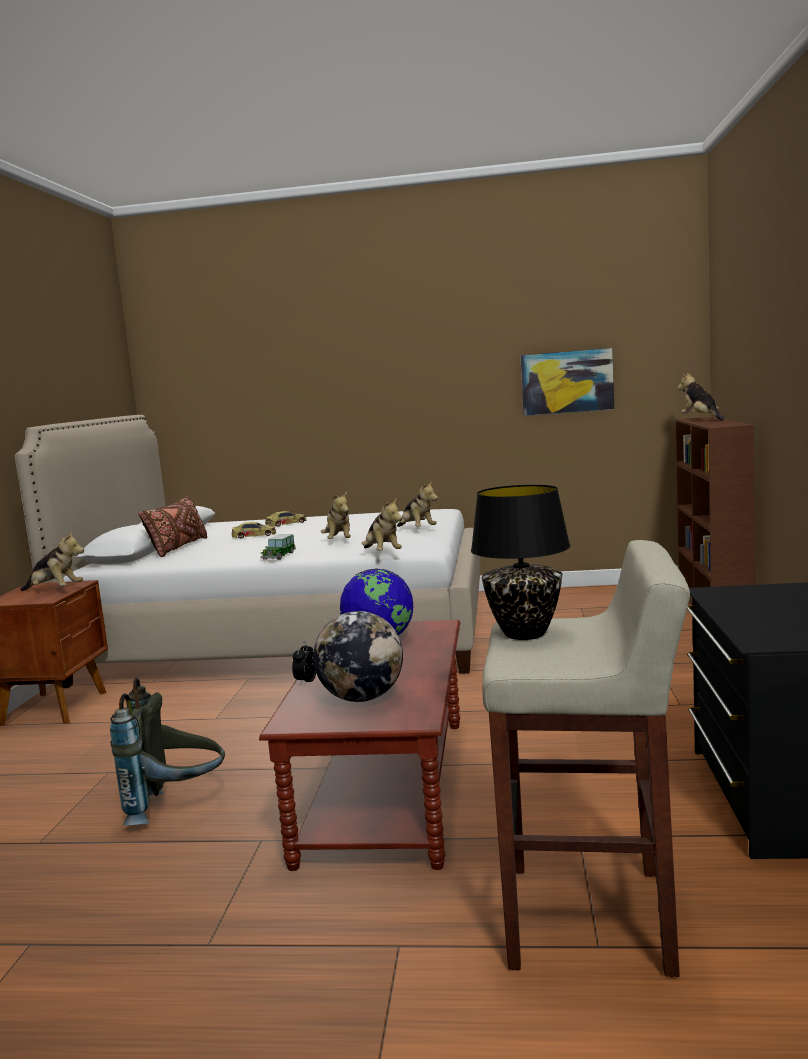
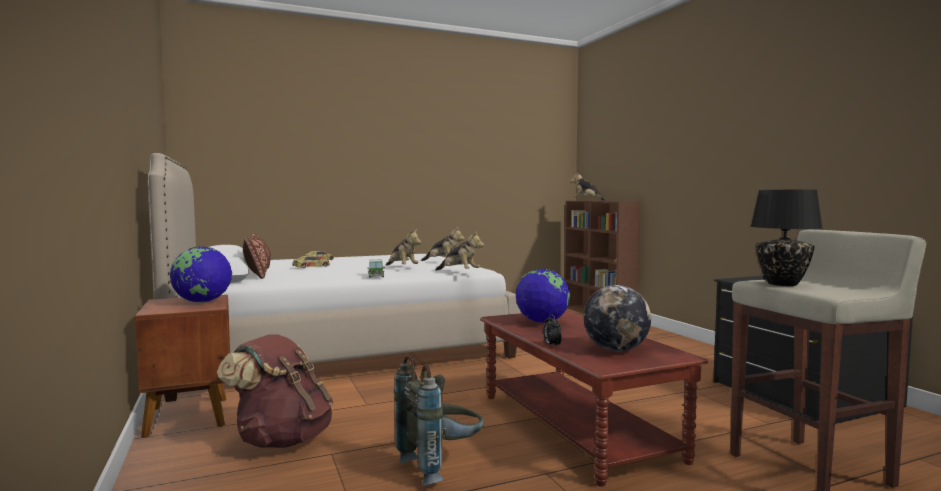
camera: 30 degrees left, 5 degrees down
(55, 591) = (202, 302): plush toy -> globe
(90, 748) = (281, 440): none -> brown backpack
(567, 382) = (500, 173): picture -> none

